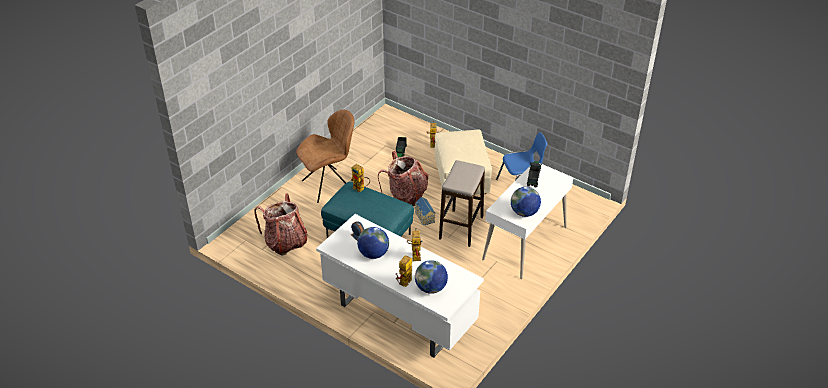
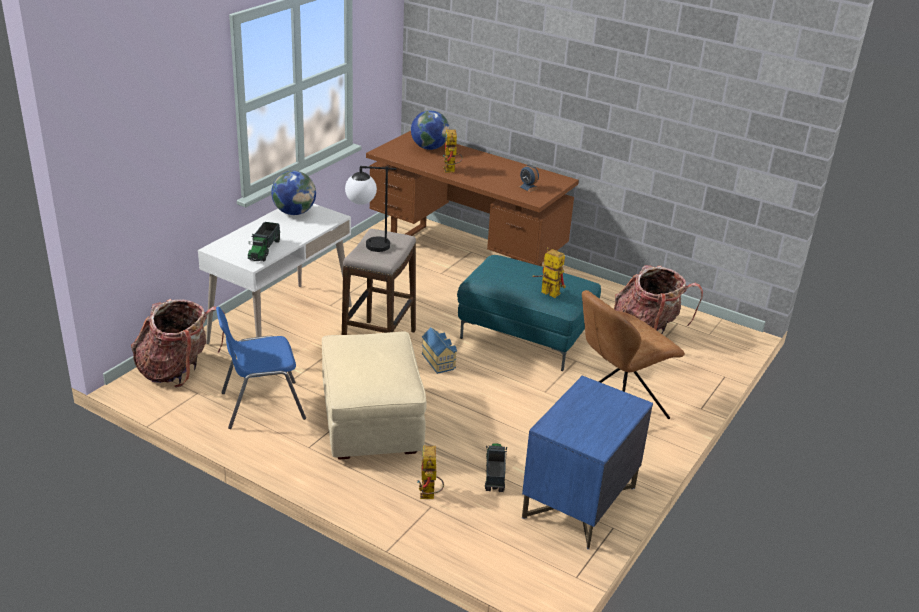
camera: 175 degrees right, 10 degrees down
(364, 140) = (579, 503): none -> blue nightstand
(373, 254) = (503, 173): globe -> none
(398, 317) = (466, 255): white desk -> brown desk
(405, 284) = (460, 151): toy robot -> none
(406, 196) = (473, 392): backpack -> backpack (178, 371)
(471, 177) = (367, 245): none -> table lamp

